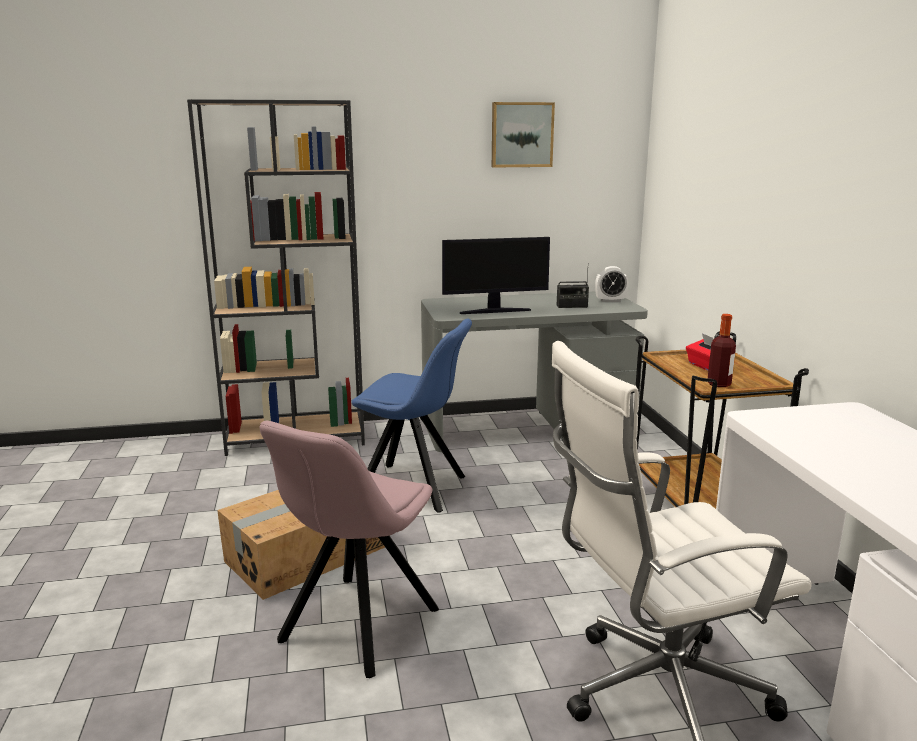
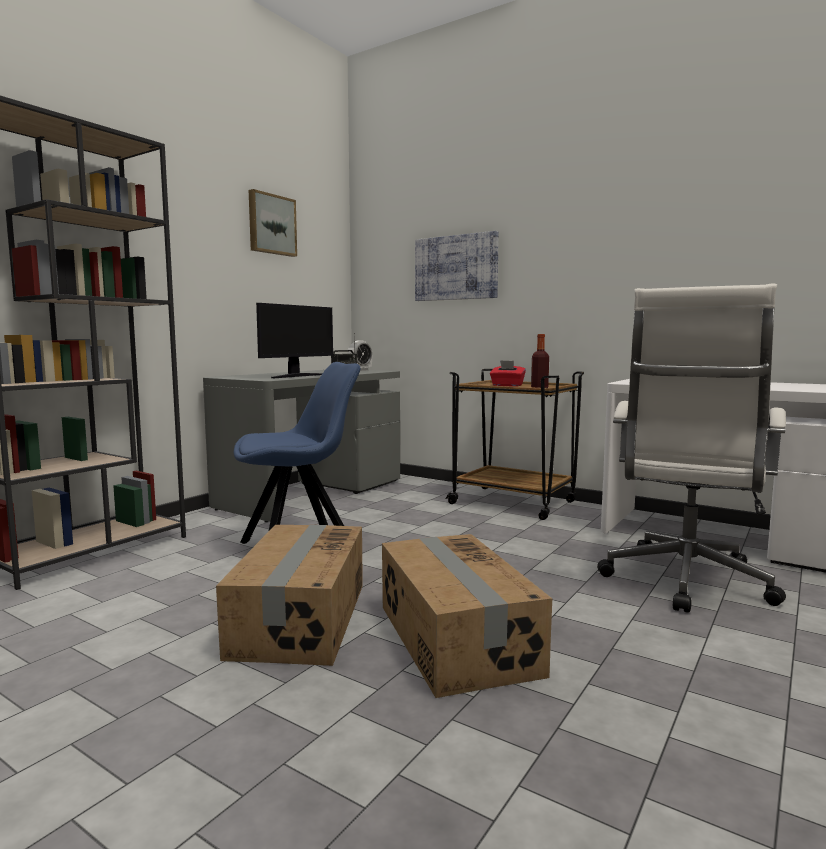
camera: 45 degrees left, 10 degrees down
(357, 625) = (454, 639): pink chair -> cardboard box
(721, 189) = (456, 268): none -> picture

